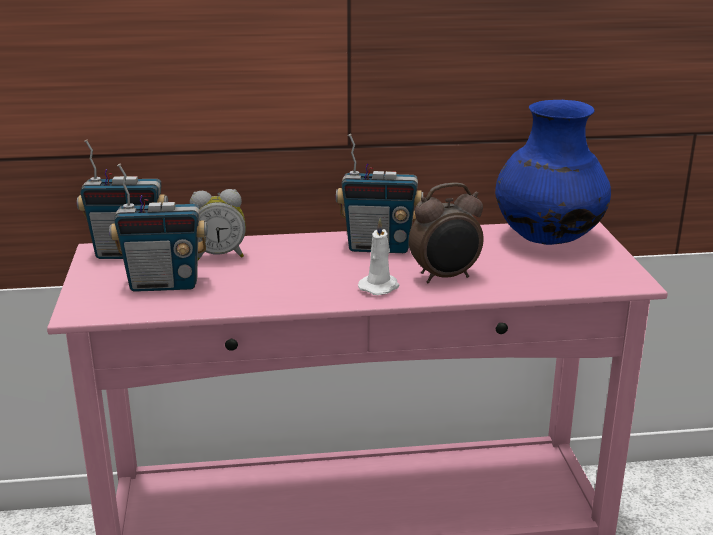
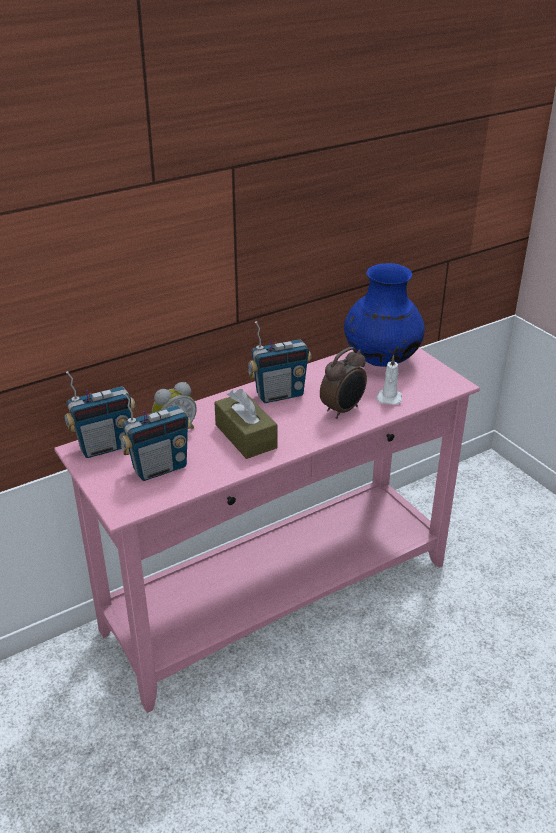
camera: 25 degrees left, 10 degrees up
(295, 277) = (246, 436): none -> brown tissue box
(380, 287) = (308, 430): white candle -> white candle (389, 397)

